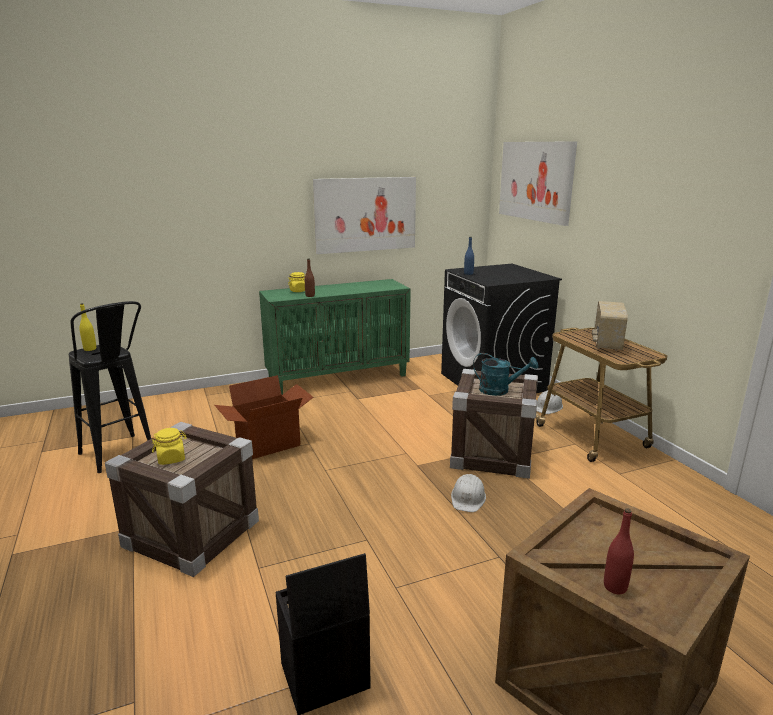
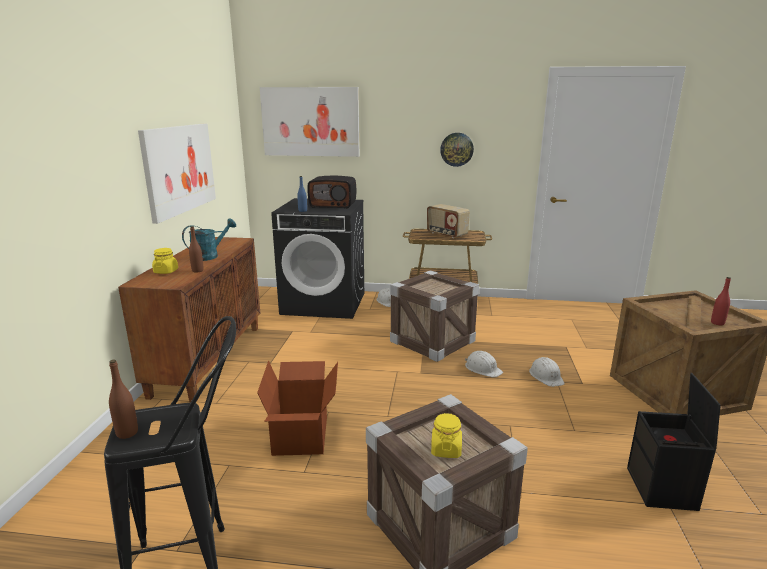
camera: 60 degrees left, 0 degrees up
(90, 349) = (127, 433): yellow bottle -> brown bottle
(338, 378) = (208, 359): green cabinet -> brown cabinet
(500, 390) = (437, 287): turquoise watering can -> turquoise watering can (209, 256)
(503, 546) = (546, 376): none -> white hard hat
(513, 276) = (333, 205): none -> radio
(663, 231) = (456, 149): none -> wall clock

